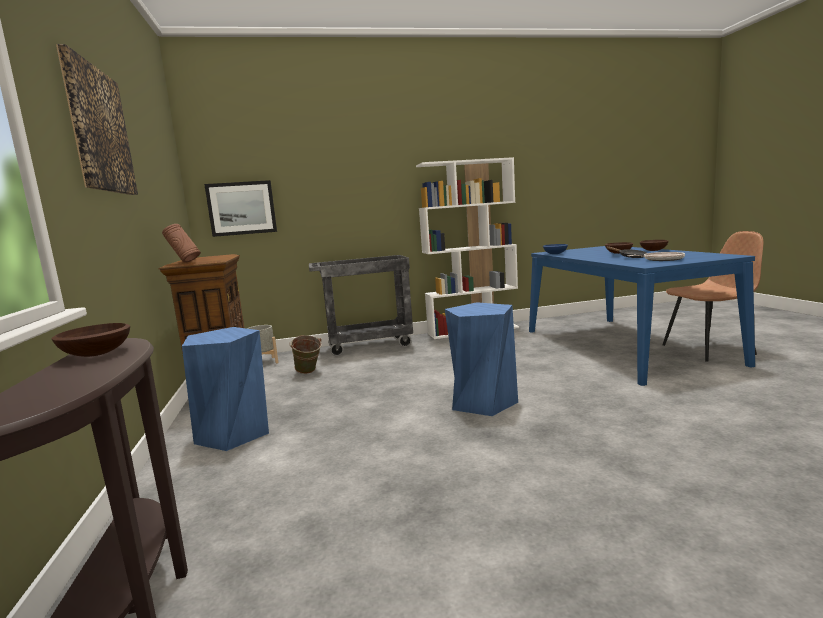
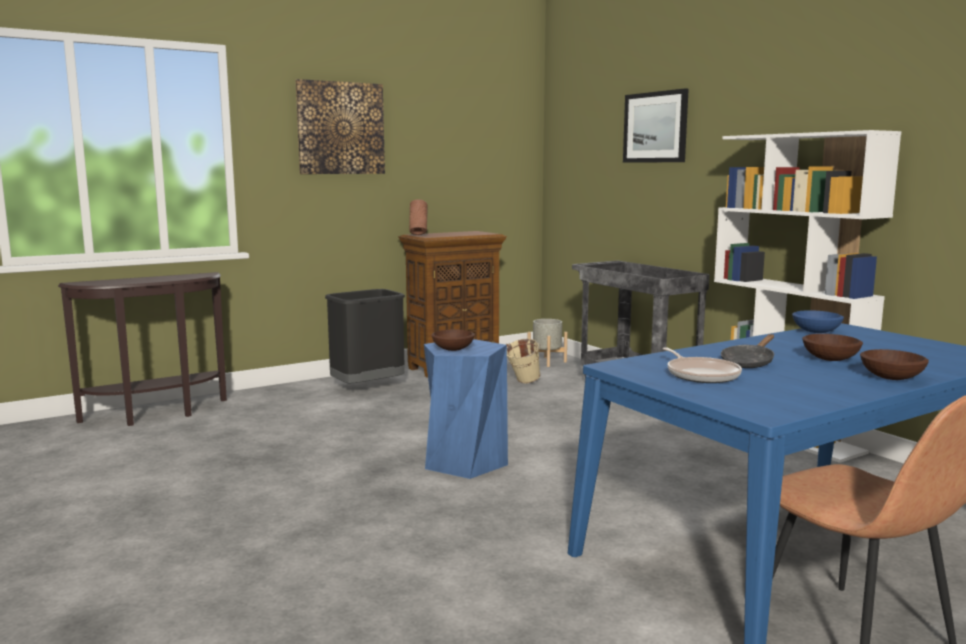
camera: 70 degrees right, 0 degrees up
(95, 354) = (177, 276): brown bowl -> brown bowl (452, 349)
(234, 433) = (367, 388): blue stool -> black trash can
(241, 208) = (577, 182): picture -> picture (655, 127)
(308, 373) = (523, 382): green bucket -> beige bucket

